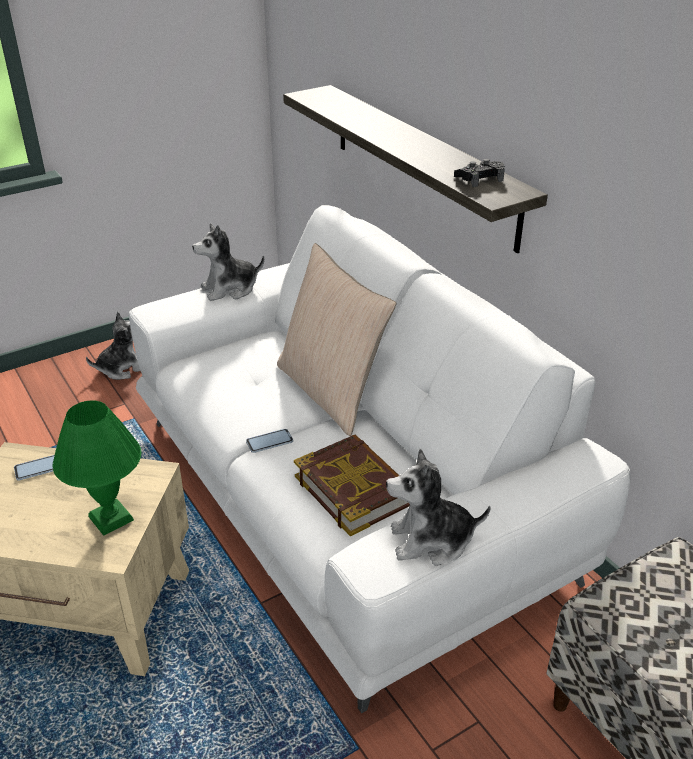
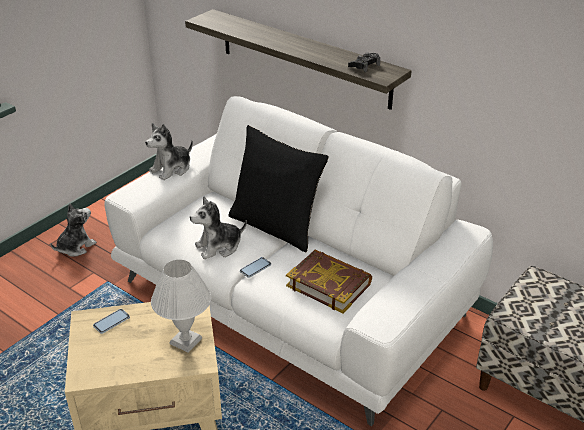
camera: 20 degrees left, 0 degrees up
(111, 517) = (186, 340): green table lamp -> white table lamp
(331, 391) = (276, 226): beige pillow -> black pillow
(431, 541) = (403, 300): plush toy -> plush toy (219, 247)

